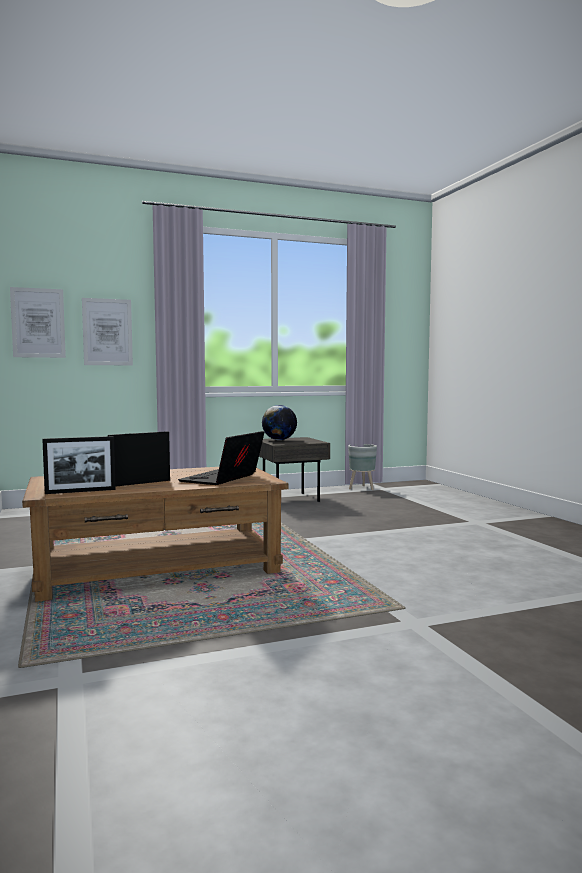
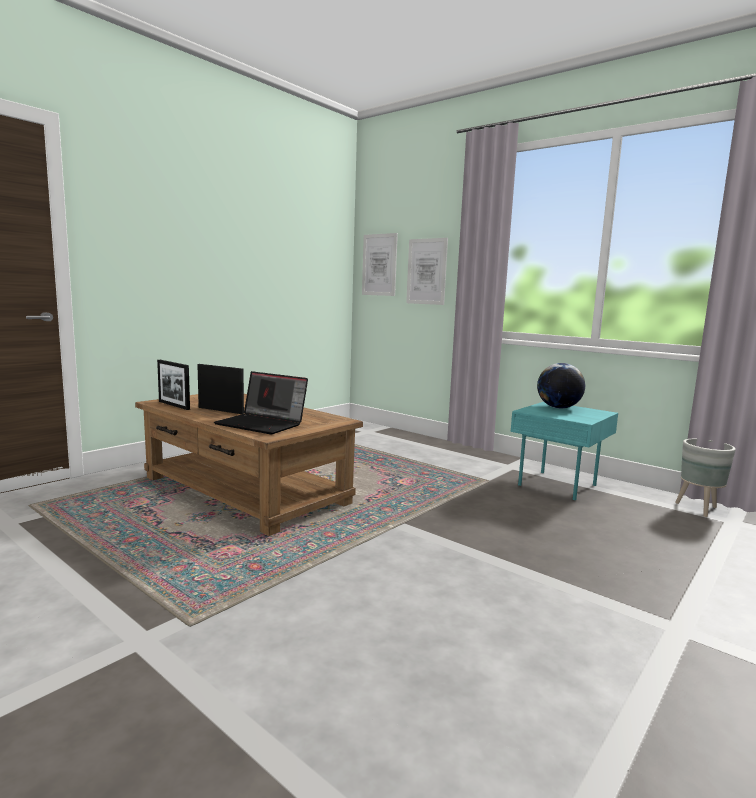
camera: 60 degrees right, 5 degrees up
(222, 479) = (263, 424): laptop -> laptop turned 150 degrees counterclockwise
(291, 498) = (560, 485): grey side table -> turquoise side table

